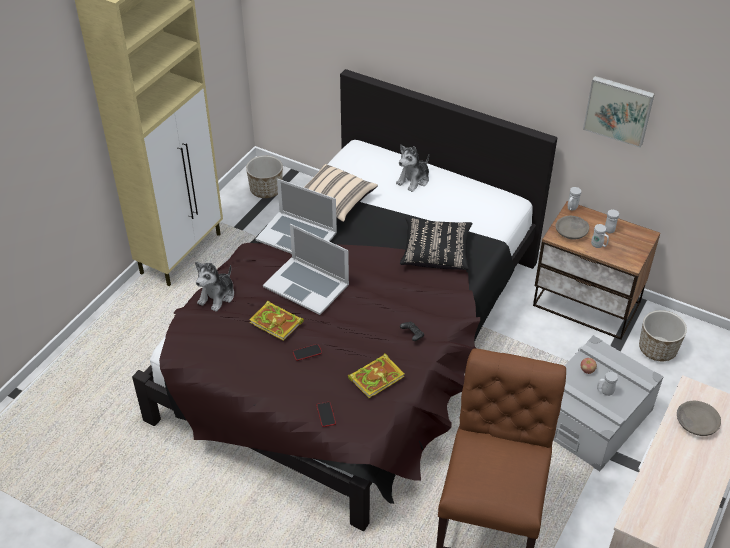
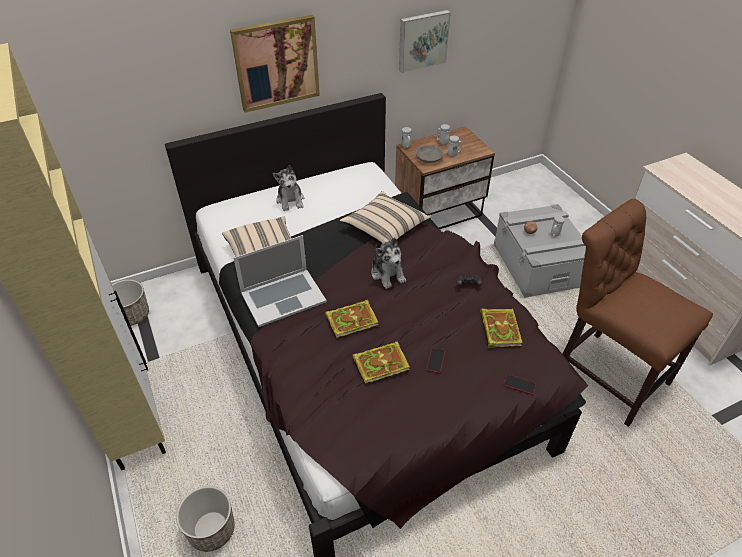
camera: 55 degrees left, 0 degrees up
(217, 296) = (304, 392): plush toy -> plush toy (387, 274)
(306, 285) = (353, 319): laptop -> book
(435, 253) = (384, 229): black pillow -> beige pillow
(457, 53) = (276, 63): none -> picture
(657, 349) = (502, 206): planter -> planter (212, 530)
(695, 423) = (691, 182): grey bowl -> none

